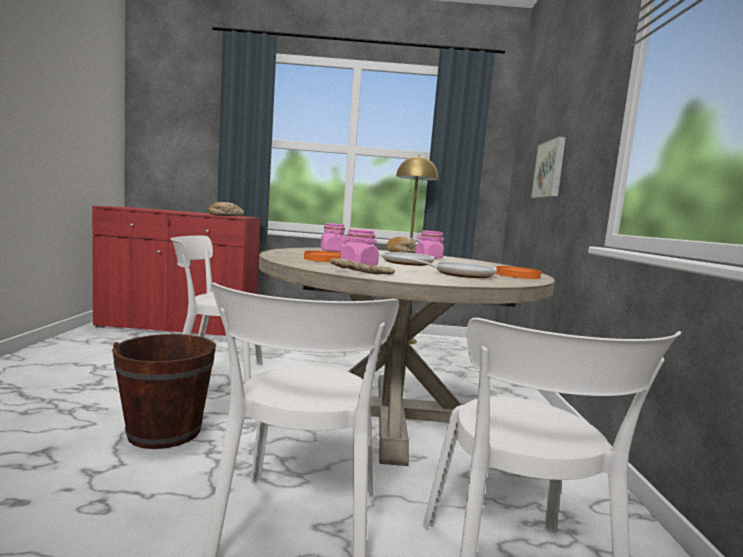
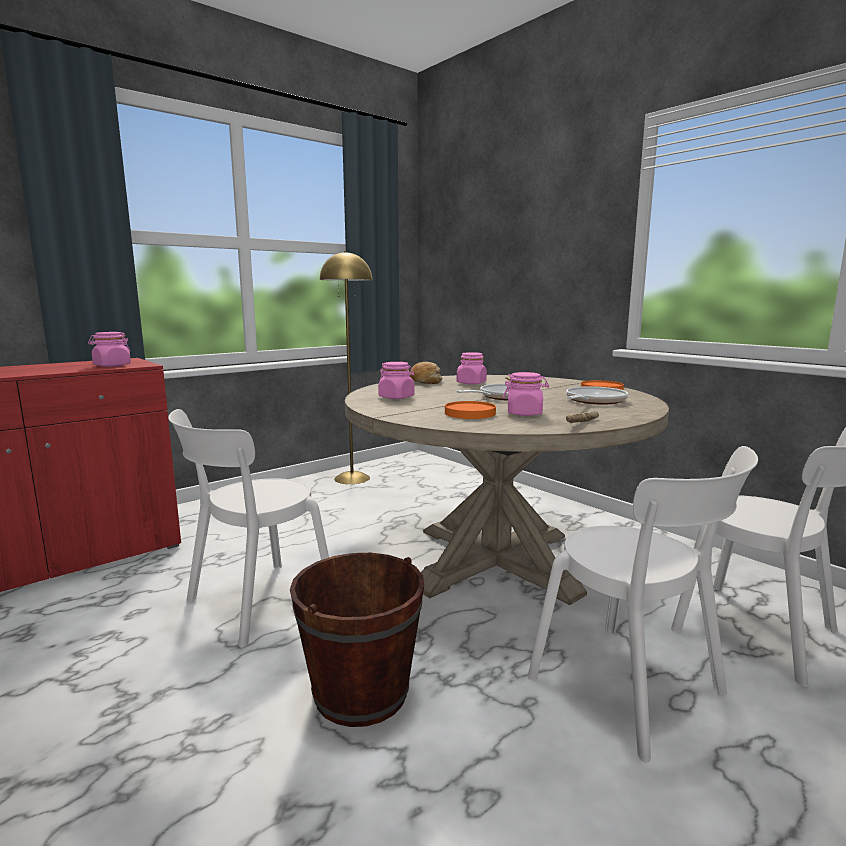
camera: 40 degrees left, 5 degrees up
(225, 215) = (112, 365): bread -> pink jar
(550, 169) = (509, 269): picture -> none

